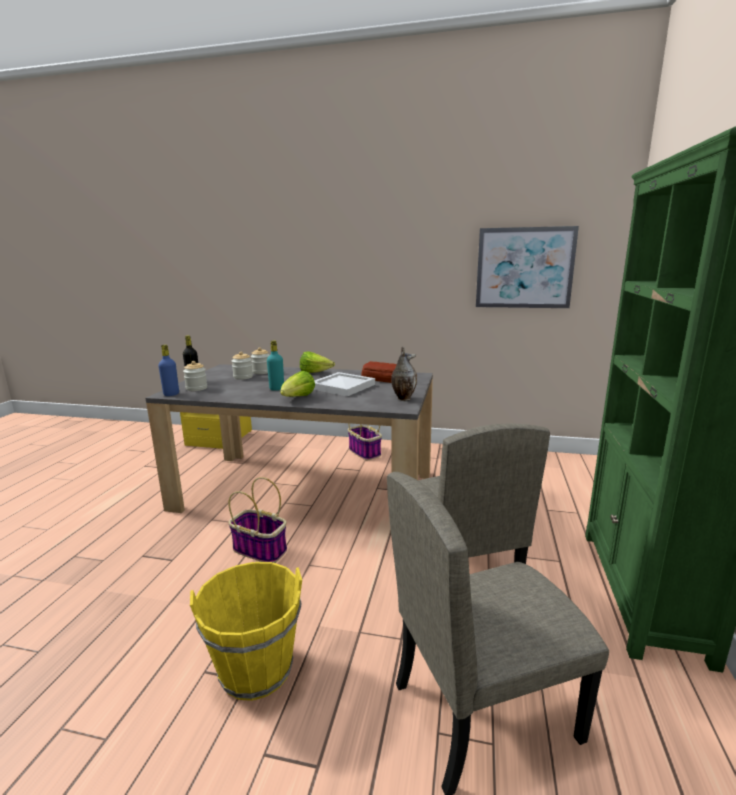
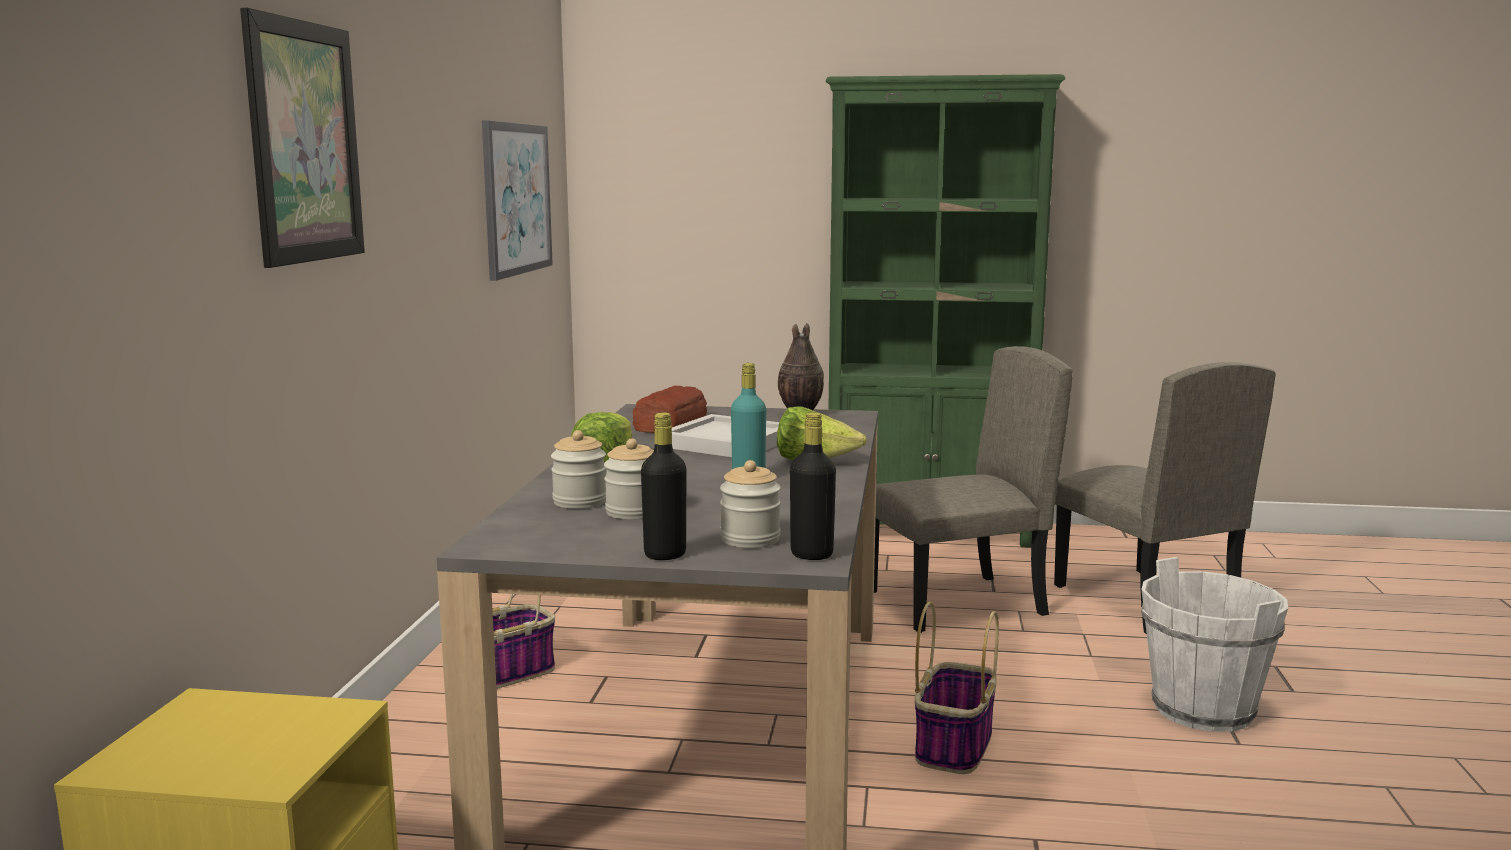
camera: 95 degrees left, 5 degrees down
(171, 394) = (811, 554): blue bottle -> black bottle
(256, 669) = (1202, 710): yellow bucket -> white bucket
(318, 245) = (305, 142): none -> picture

